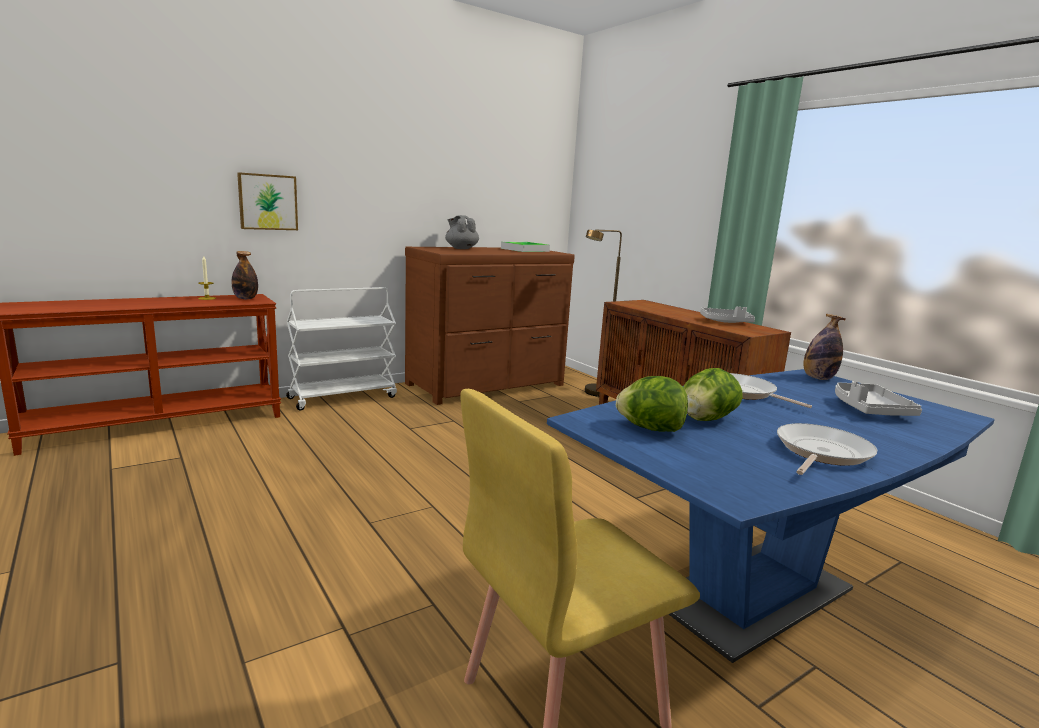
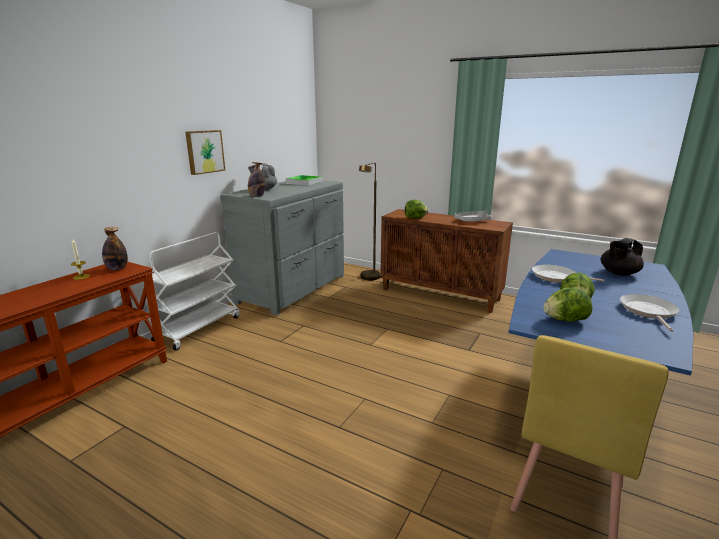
camera: 25 degrees left, 5 degrees up
(267, 202) = (111, 176): picture -> picture (204, 151)
(488, 385) = (294, 289): brown dresser -> grey dresser
(647, 309) = (415, 218): none -> lettuce
(818, 378) = (567, 255): bottle -> bottle (257, 196)
(869, 409) = (618, 273): grey tray -> black teapot

